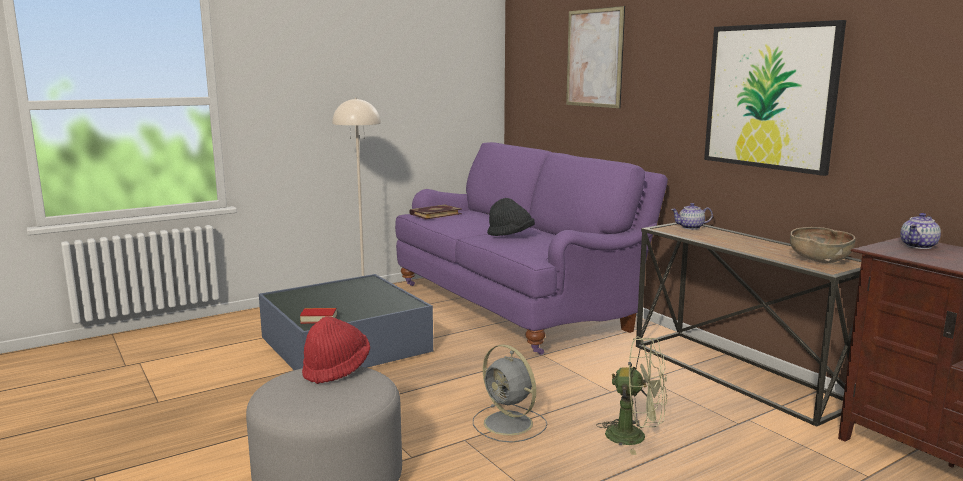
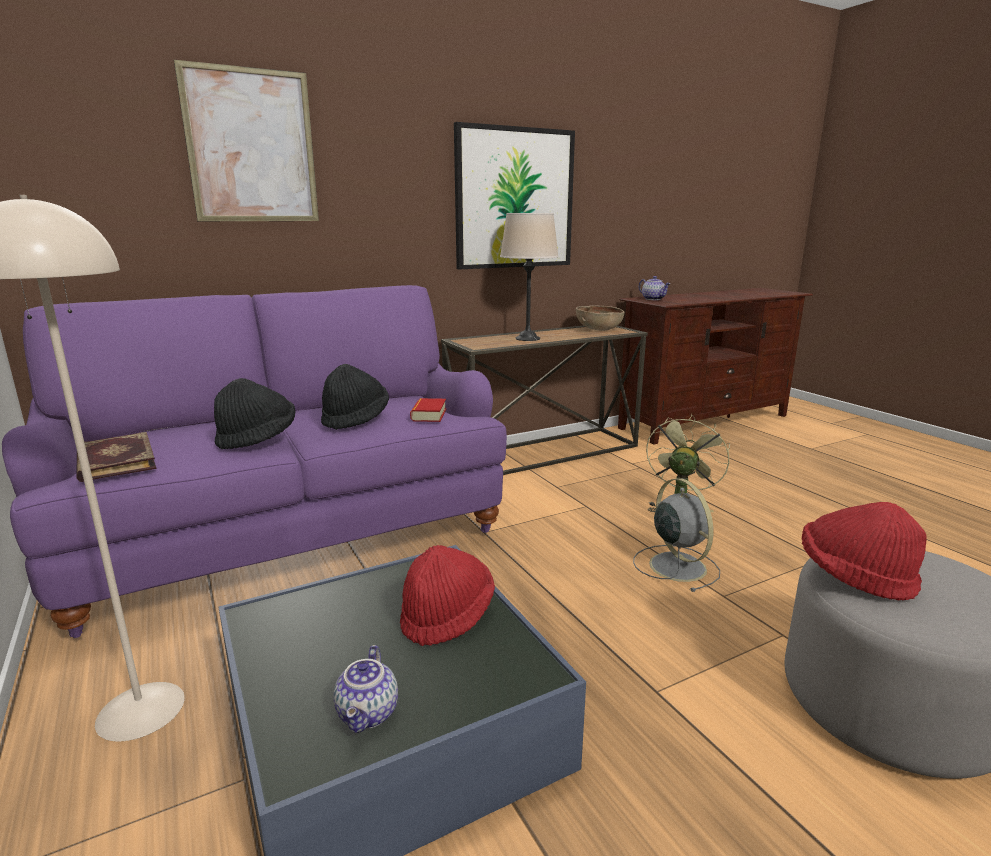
camera: 85 degrees left, 5 degrees up
(319, 319) = (501, 668): book -> book (429, 415)
(361, 309) = (447, 616): none -> red hat
(471, 226) = (257, 438): none -> black hat
(509, 424) = (676, 565): grey fan -> grey fan turned 75 degrees counterclockwise
(690, 227) = (474, 341): teapot -> teapot (369, 714)
(725, 239) = (527, 338): none -> beige table lamp

